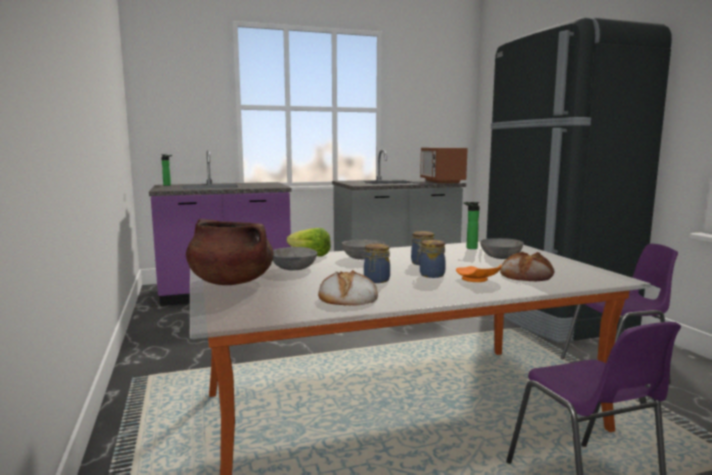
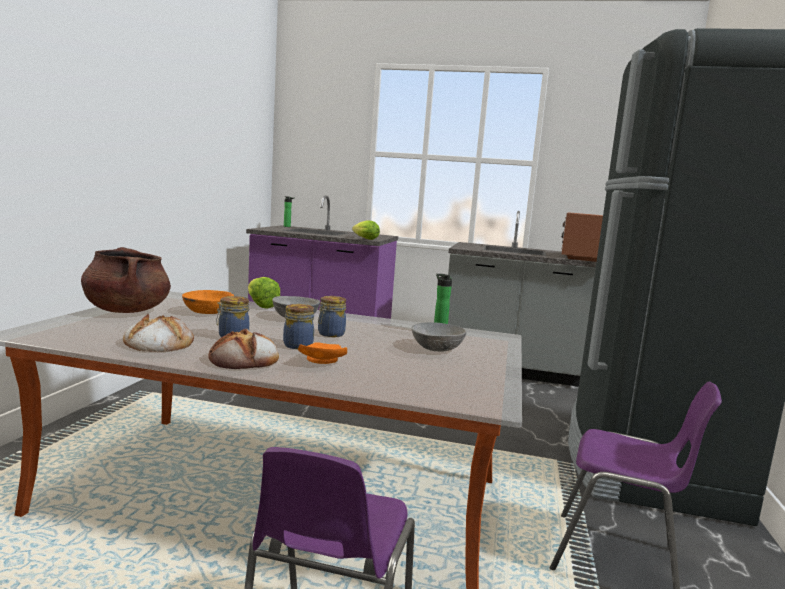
camera: 30 degrees right, 0 degrees up
(272, 187) = (364, 239): none -> lettuce
(293, 268) = (207, 312): grey bowl -> orange bowl
(527, 275) = (395, 370): bread -> bread (245, 359)

